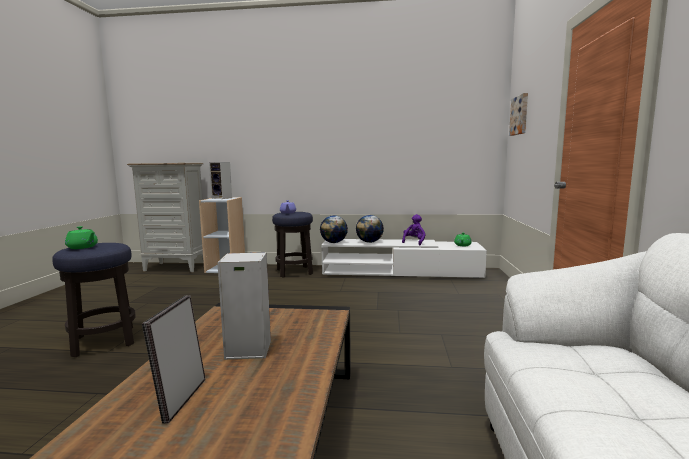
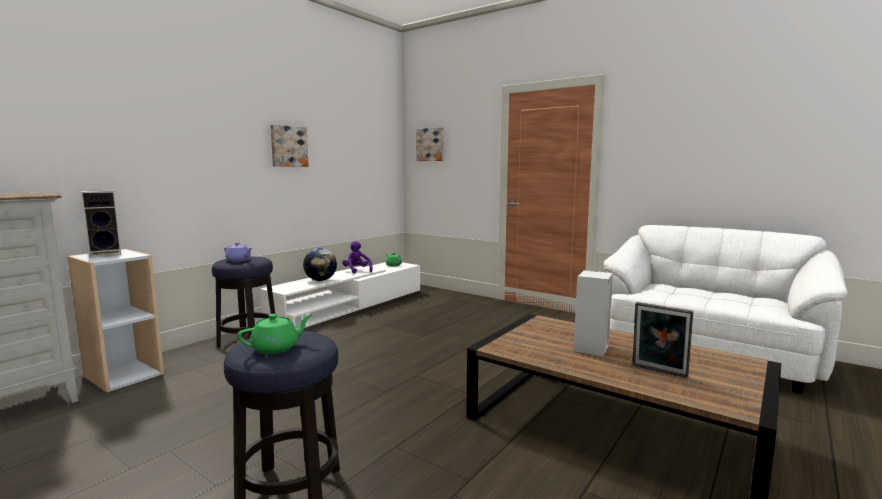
camera: 60 degrees left, 0 degrees up
(333, 242) = (288, 289): globe -> none
(359, 129) = (288, 146): none -> picture

